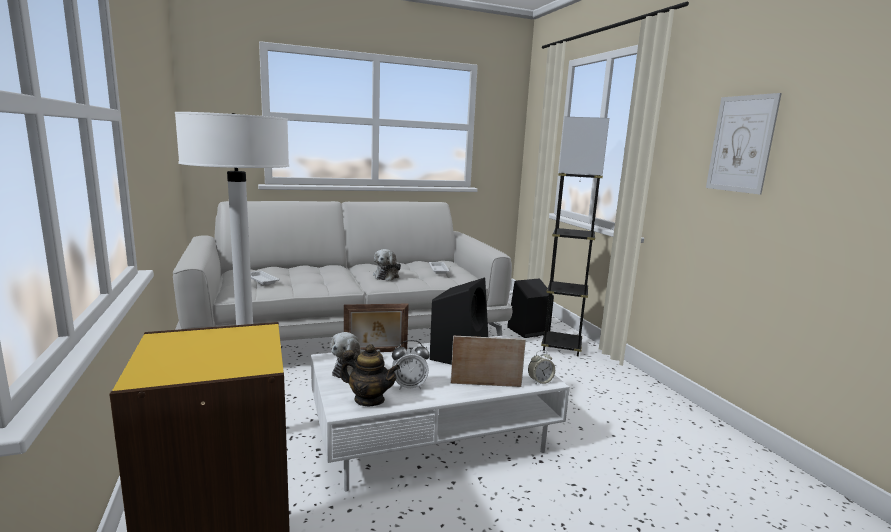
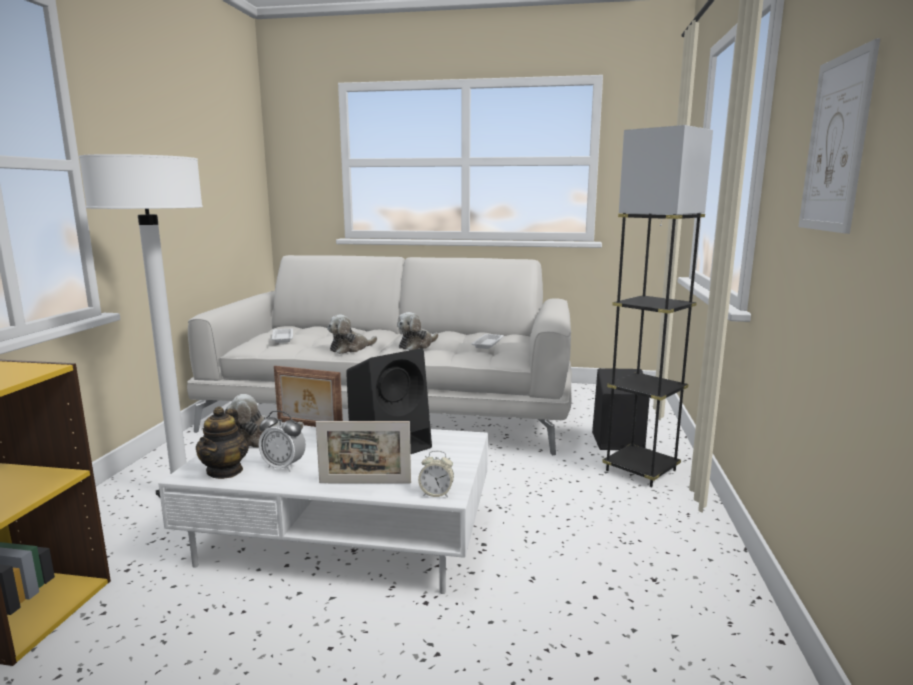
camera: 30 degrees right, 0 degrees up
(337, 284) = (350, 348): none -> plush toy
(369, 400) = (225, 471): teapot -> teapot turned 45 degrees clockwise
(486, 385) = (365, 483): picture frame -> picture frame turned 150 degrees clockwise

